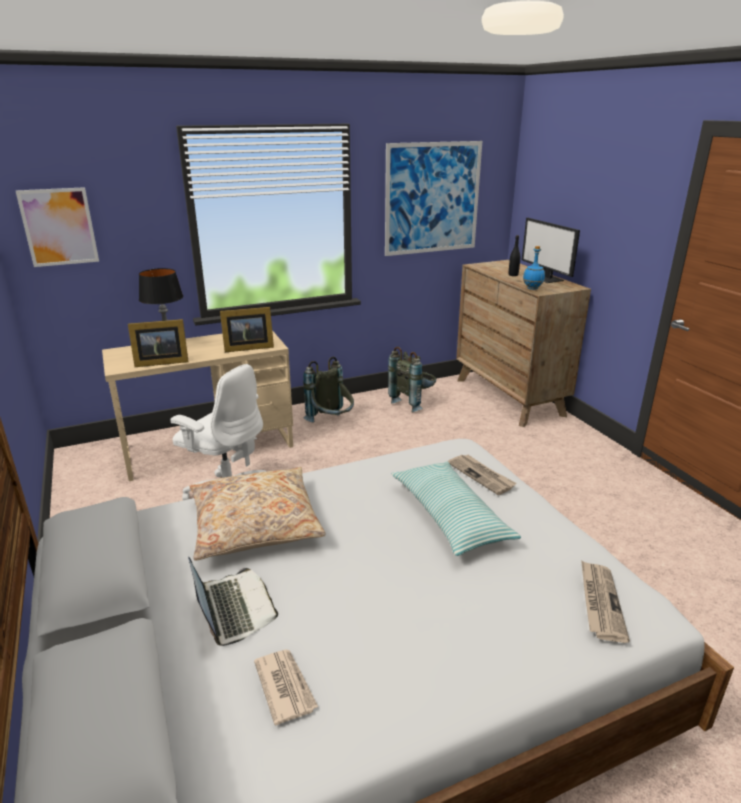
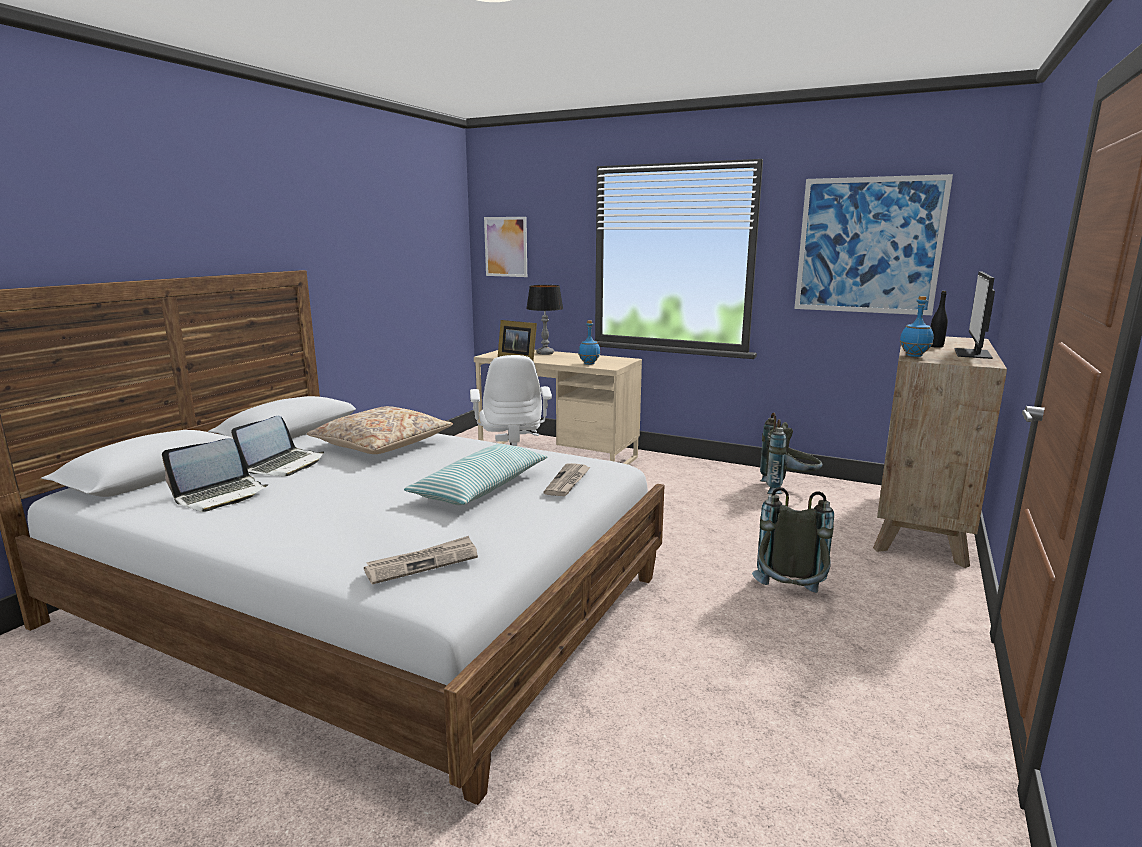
camera: 50 degrees right, 10 degrees down
(247, 347) = (589, 364): picture frame -> blue bottle
(285, 686) = (221, 495): newspaper -> laptop
(331, 423) = (675, 475): grey backpack -> grey backpack (789, 598)

